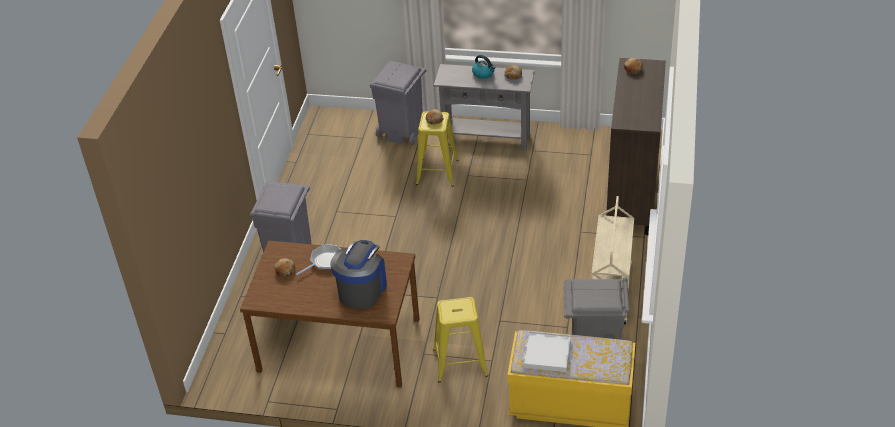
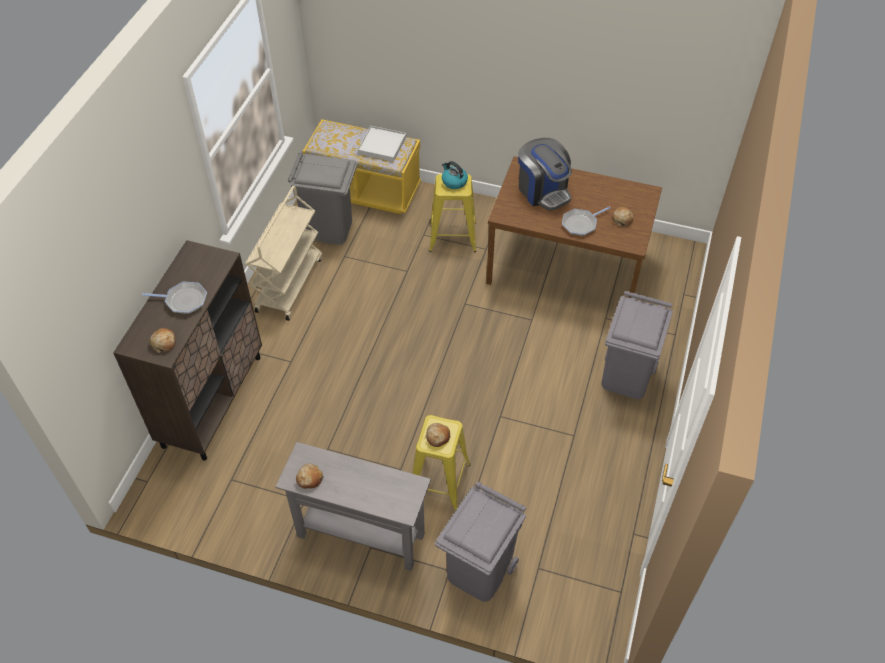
camera: 175 degrees left, 10 degrees up
(362, 289) = (543, 191): coffee machine -> coffee machine turned 60 degrees counterclockwise
(484, 73) = (352, 490): kettle -> kettle (454, 182)
(635, 93) = (184, 300): none -> frying pan

